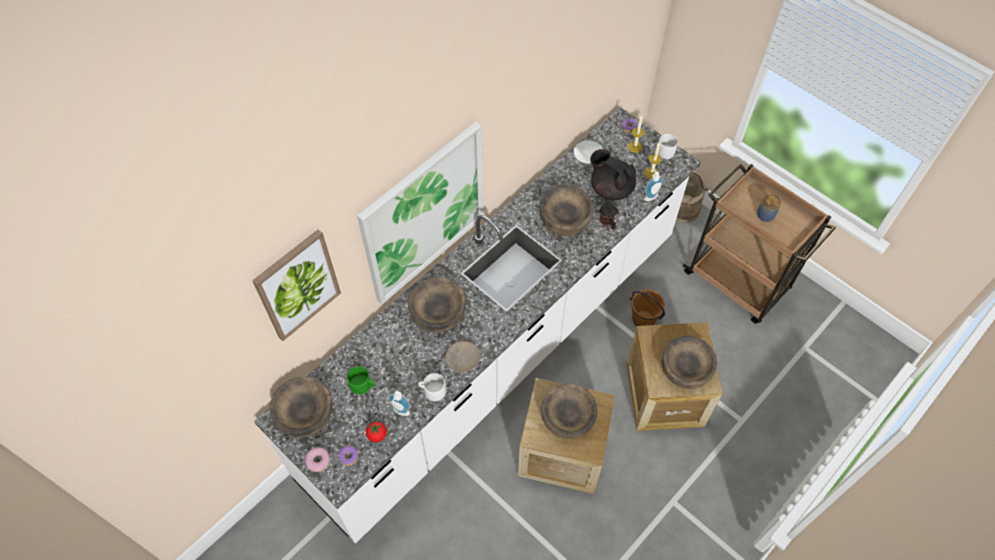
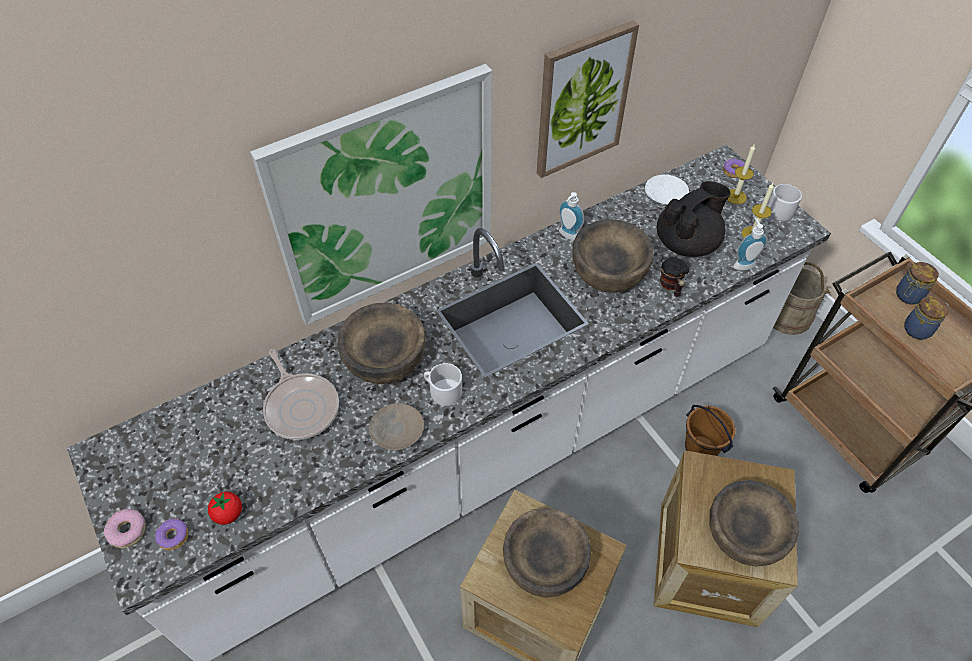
camera: 15 degrees right, 5 degrees down
(297, 285) = (133, 241): picture -> picture (582, 100)
(305, 414) = (141, 456): brown bowl -> none
(363, 385) = (239, 434): green mug -> none
(396, 358) = (301, 406): none -> frying pan
(400, 412) = (275, 488): soap dispenser -> soap dispenser (567, 236)
(432, 390) = (335, 466): white mug -> white mug (442, 390)
(610, 188) = (687, 242): black teapot -> black teapot turned 90 degrees clockwise
(756, 192) = (907, 296): none -> jar

